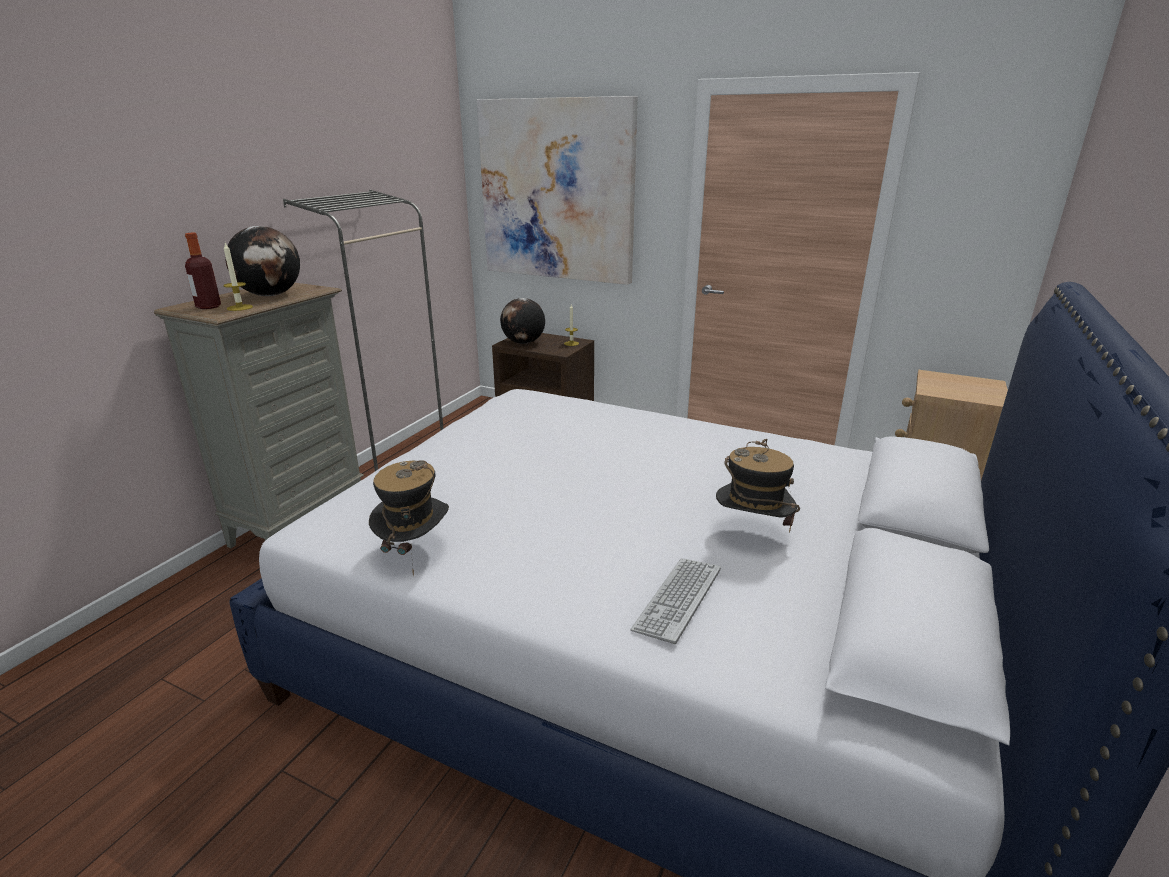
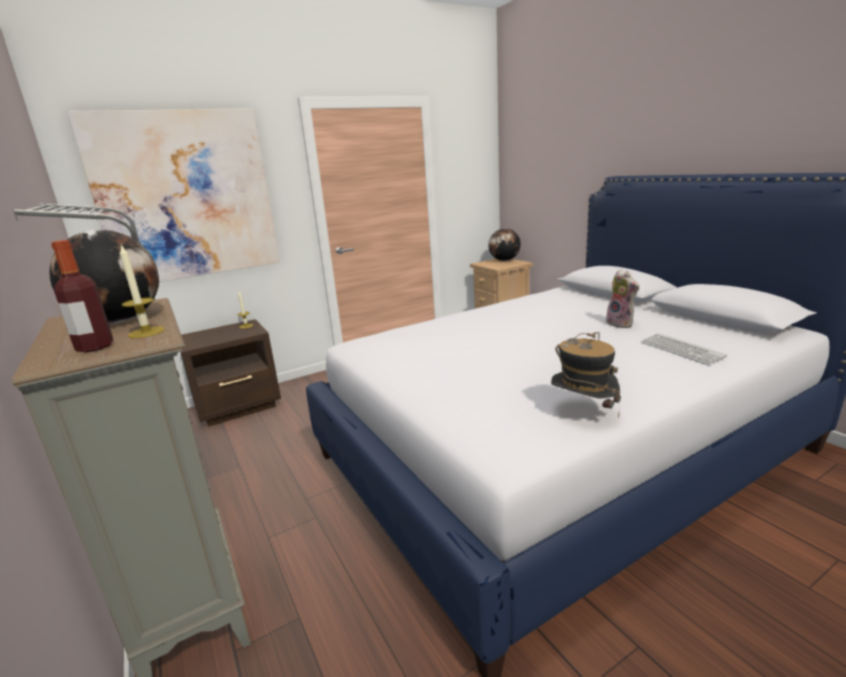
camera: 55 degrees left, 5 degrees down
(523, 343) = (206, 340): globe -> globe (504, 260)
(751, 533) = (621, 324): hat -> plush toy

